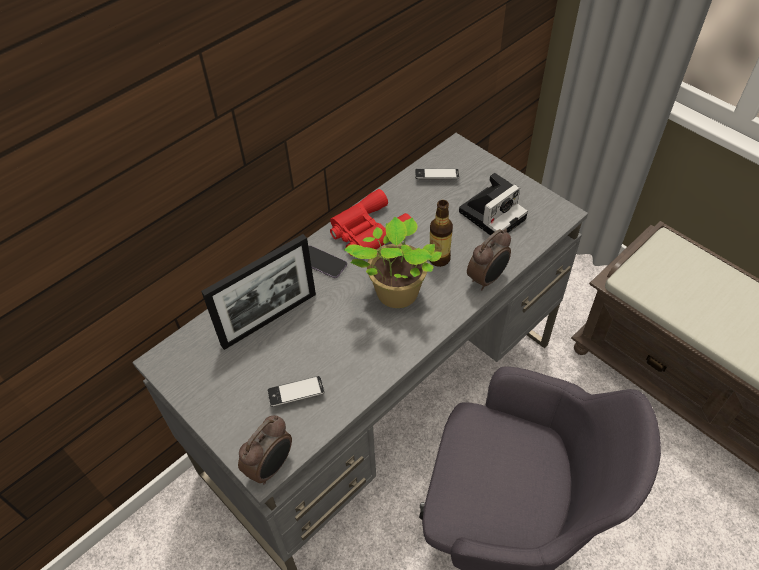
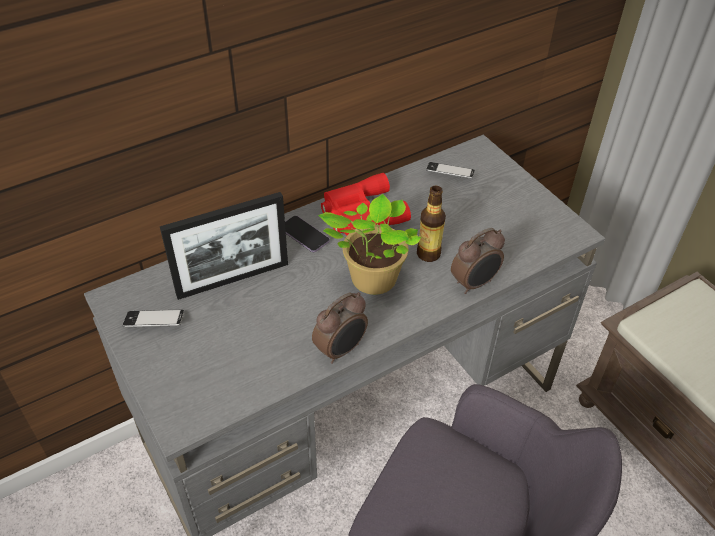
camera: 10 degrees right, 5 degrees down
(271, 466) = (189, 423): alarm clock -> alarm clock (341, 350)
(296, 394) = (237, 357): phone -> phone (155, 322)
(493, 213) = (500, 220): camera -> none

